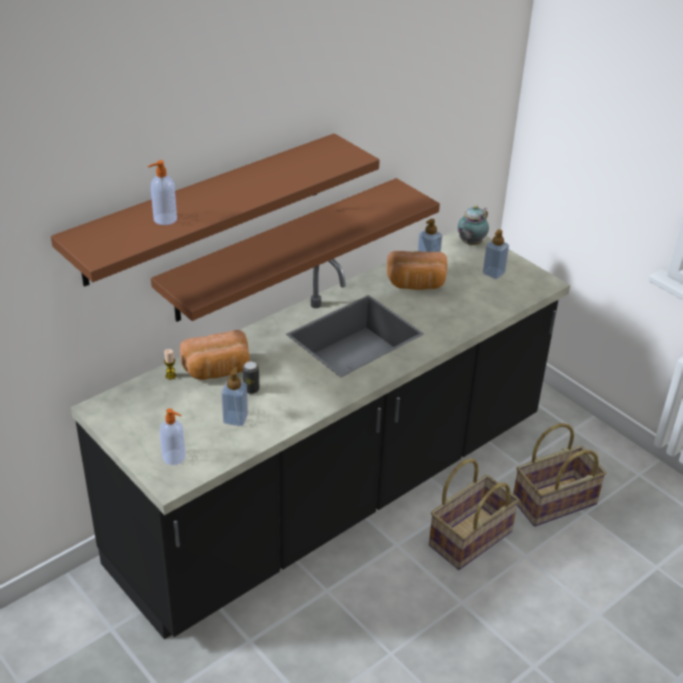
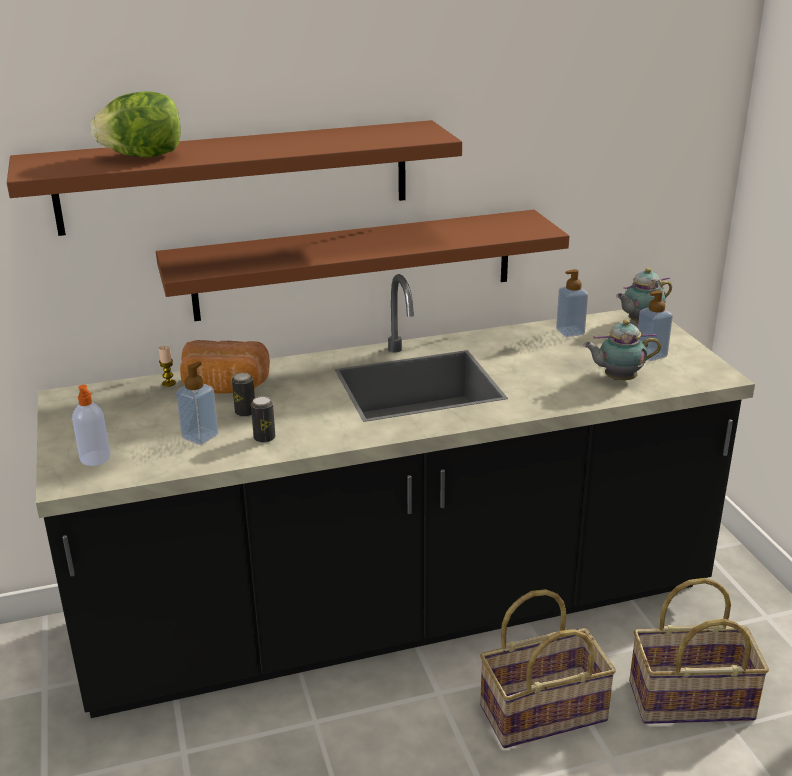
camera: 25 degrees right, 10 degrees down
(164, 219) = (143, 156): soap dispenser -> lettuce
(283, 408) = (264, 438): none -> can
(416, 284) = (537, 350): bread -> none
(484, 300) = (617, 379): none -> teapot

